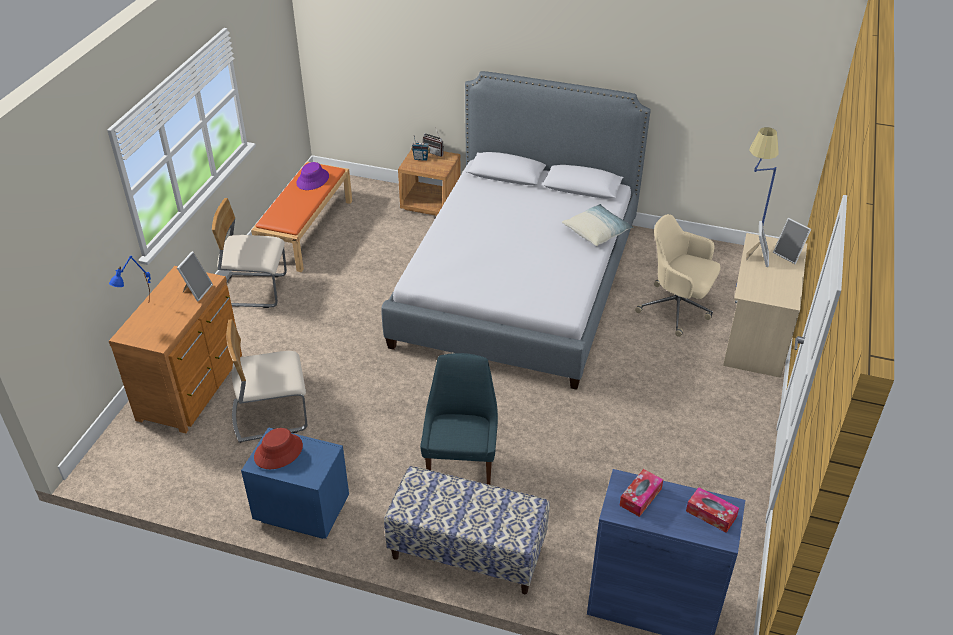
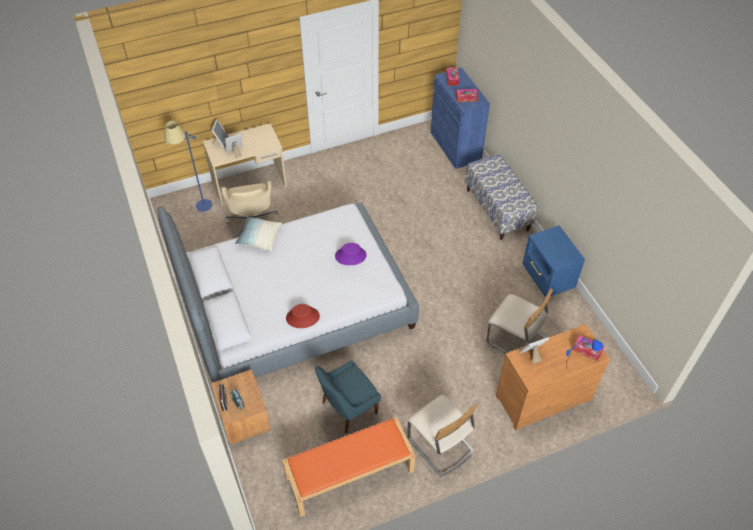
camera: 130 degrees left, 10 degrees up
(140, 331) = (587, 350): none -> tissue box
(278, 452) = (560, 254): red hat -> red hat (302, 317)
(313, 180) = (324, 463): purple hat -> purple hat (350, 256)
(461, 461) = (454, 242): blue chair -> blue chair (347, 409)

